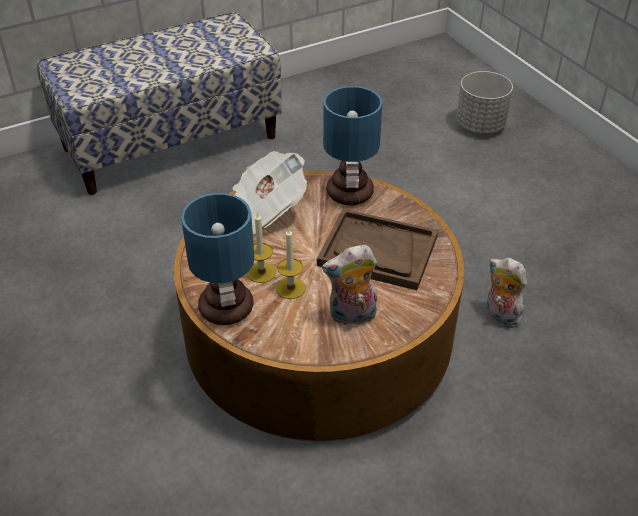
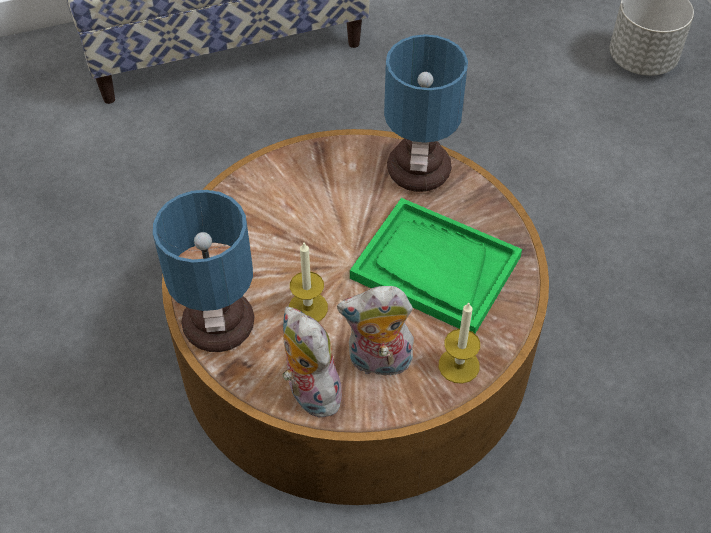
camera: 10 degrees right, 10 degrees up
(261, 272) = (275, 278): candle -> candle (458, 365)
(263, 210) = (298, 183): newspaper -> none
(377, 251) = (435, 268): brown tray -> green tray
(500, 316) = (600, 356): plush toy -> plush toy (309, 392)

